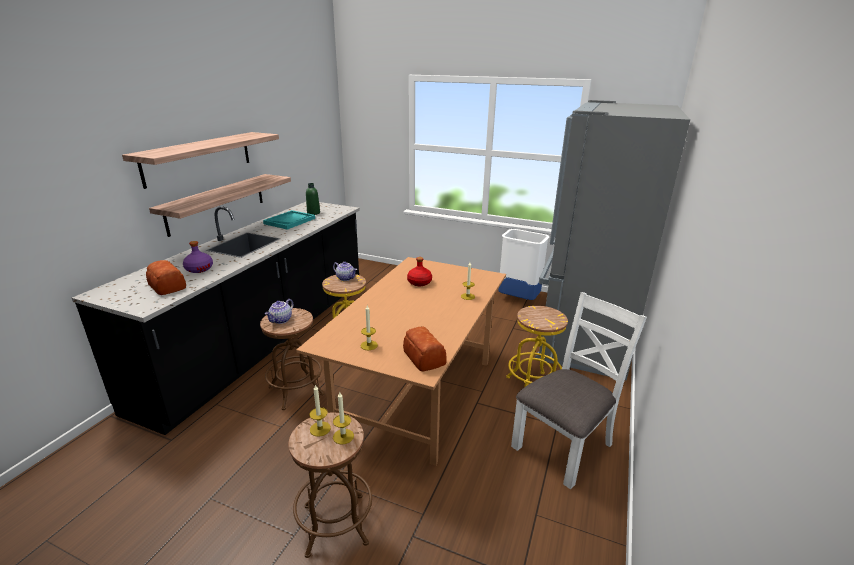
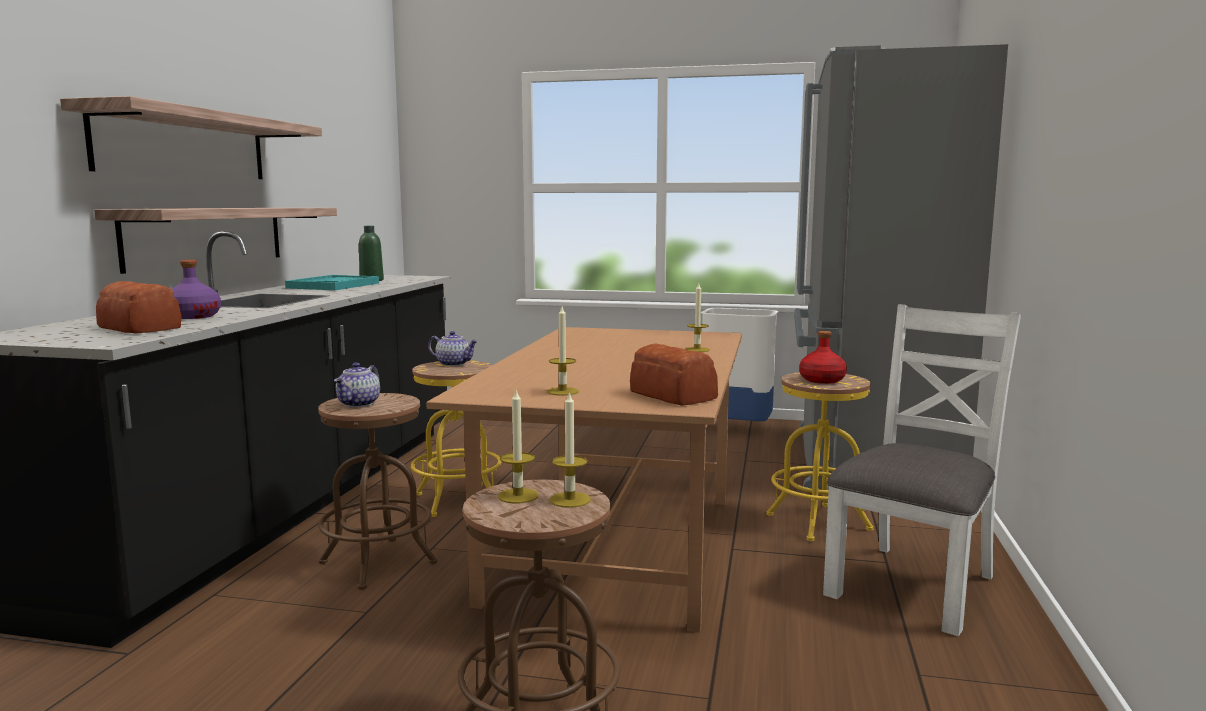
camera: 10 degrees left, 15 degrees down
(419, 282) = (602, 343): red bottle -> red bottle (821, 380)

